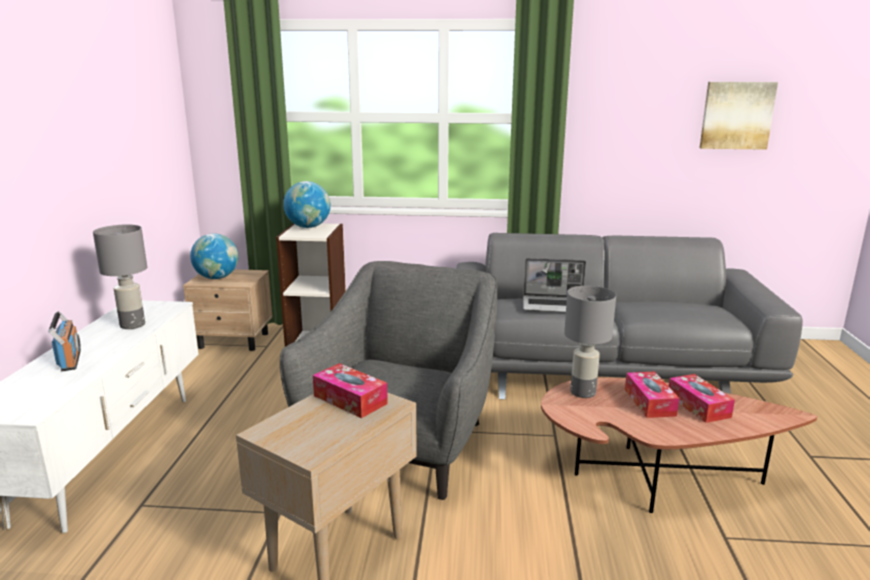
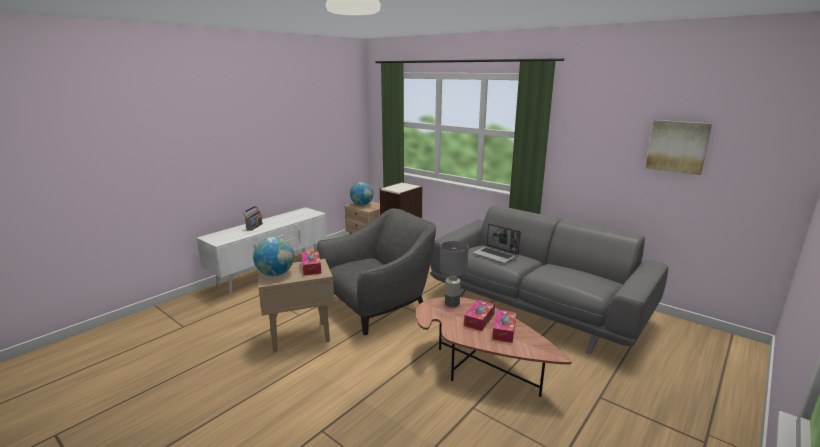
camera: 35 degrees right, 0 degrees up
(133, 325) = (292, 218): grey table lamp -> none
(308, 227) = (403, 185): globe -> globe (276, 274)

